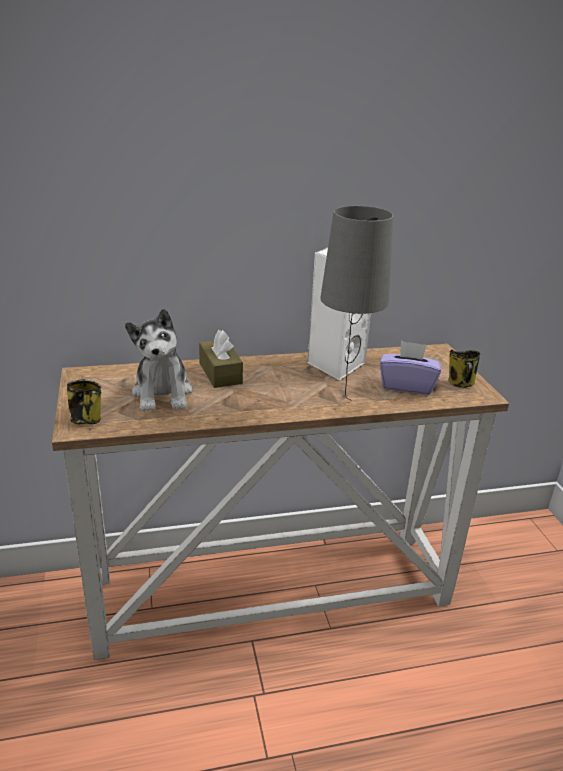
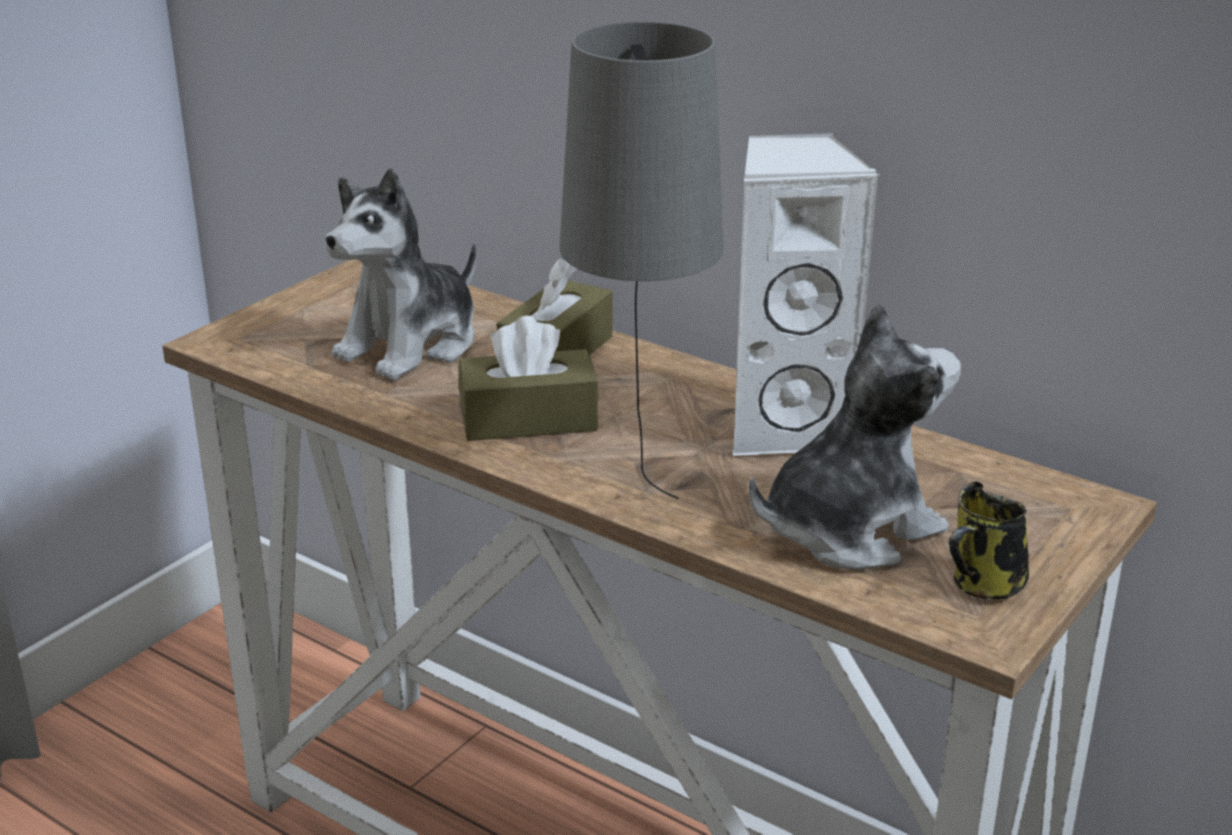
camera: 50 degrees right, 0 degrees up
(85, 419) = (251, 334): mug -> none
(259, 399) = (528, 419): none -> brown tissue box
(406, 385) = (848, 529): purple tissue box -> plush toy

